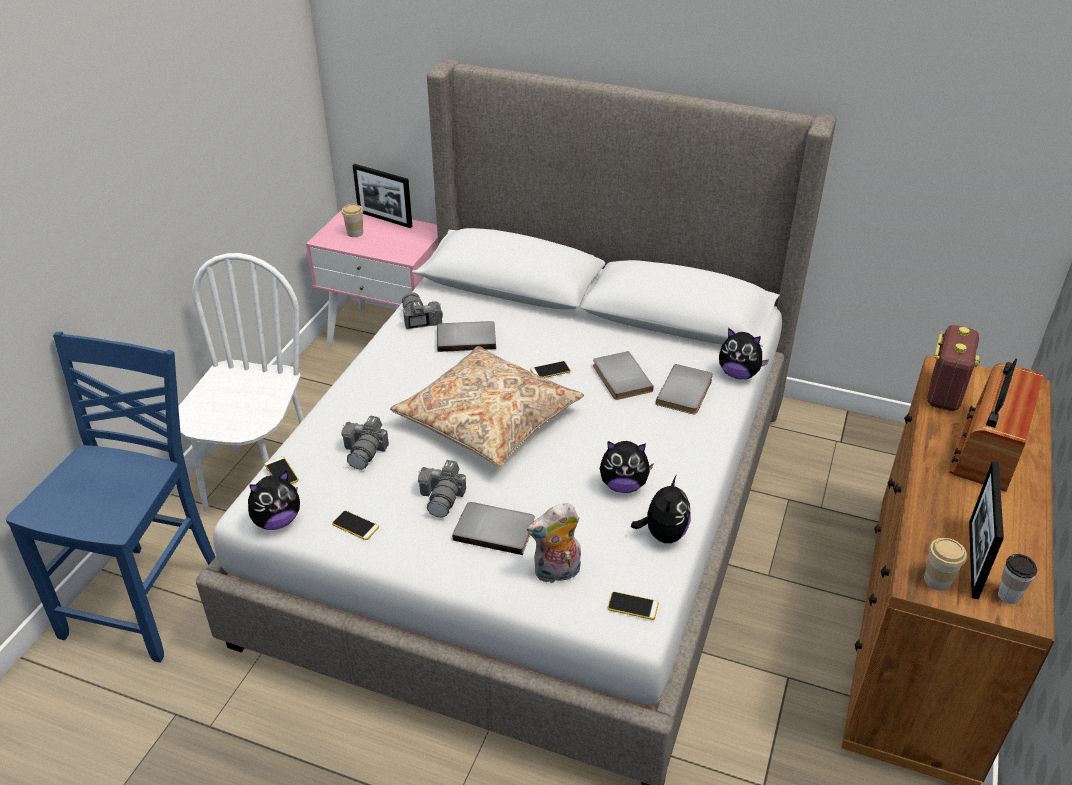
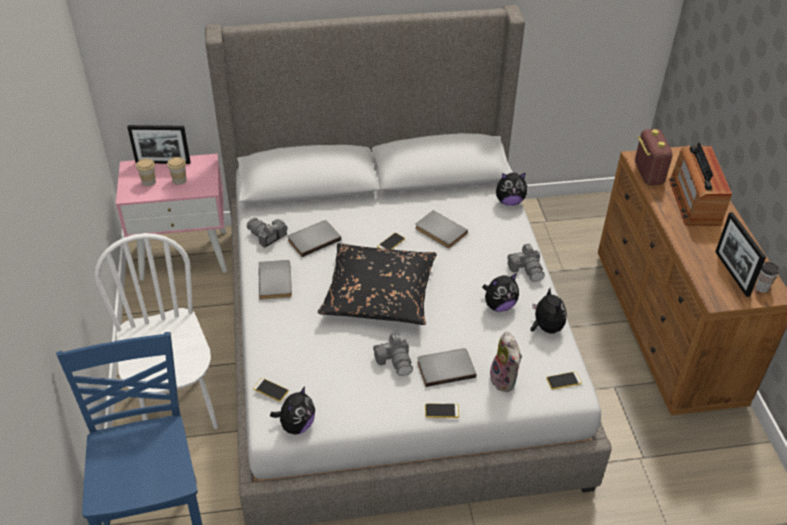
camera: 30 degrees left, 5 degrees up
(355, 525) = (354, 405): phone -> phone (441, 411)
(365, 451) = (318, 350): camera -> camera (527, 269)
(488, 419) = (379, 293): beige pillow -> black pillow
(557, 573) = (505, 380): plush toy -> plush toy turned 60 degrees counterclockwise
(686, 392) = (488, 226): grey book -> grey book (277, 281)
(937, 580) = (724, 293): cup -> cup (179, 180)

